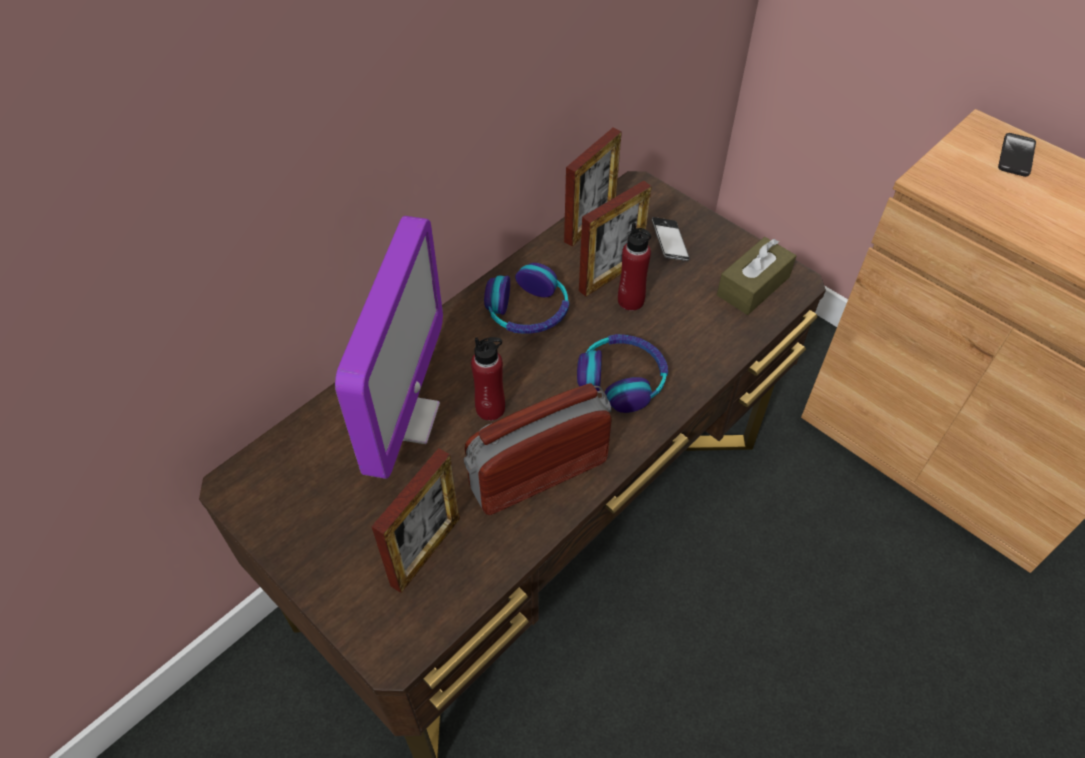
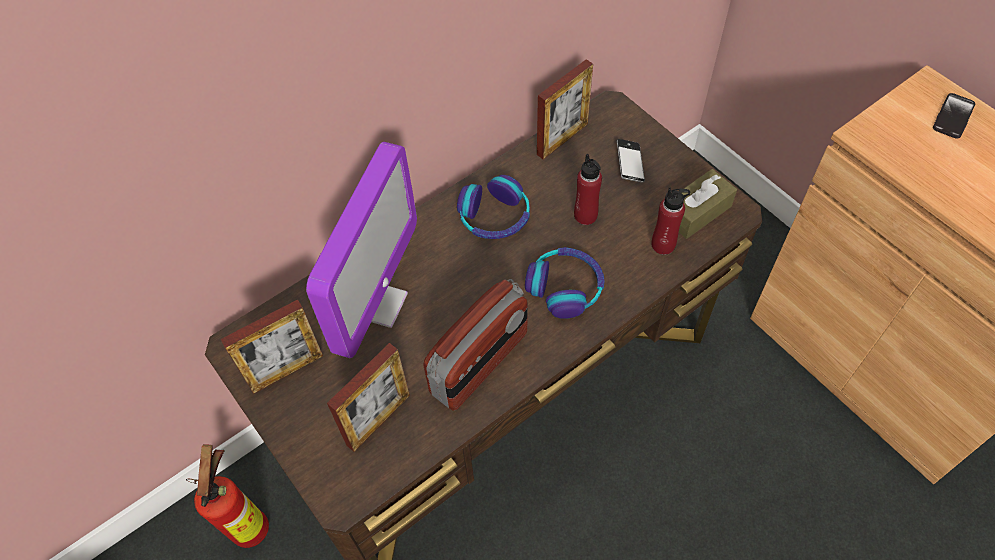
camera: 10 degrees right, 5 degrees up
(261, 715) = (252, 523): none -> fire extinguisher
(490, 408) = (449, 302): red bottle -> red bottle (663, 245)
(538, 474) = (480, 364): radio -> radio turned 150 degrees clockwise
(610, 275) = (572, 190): picture frame -> picture frame (286, 370)

